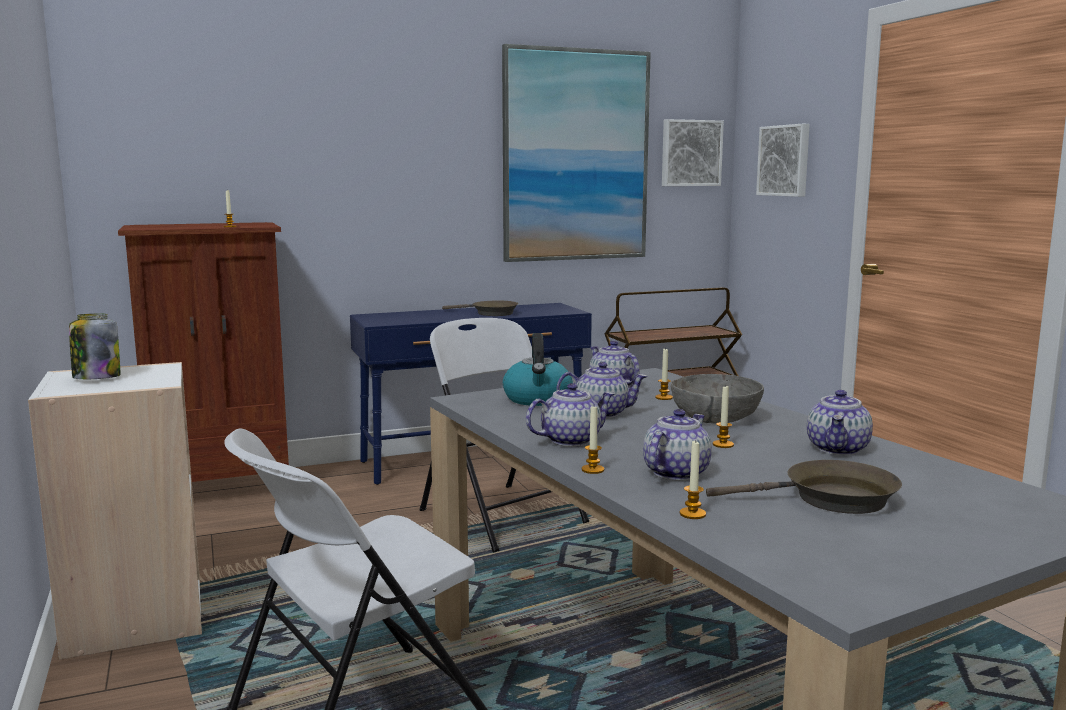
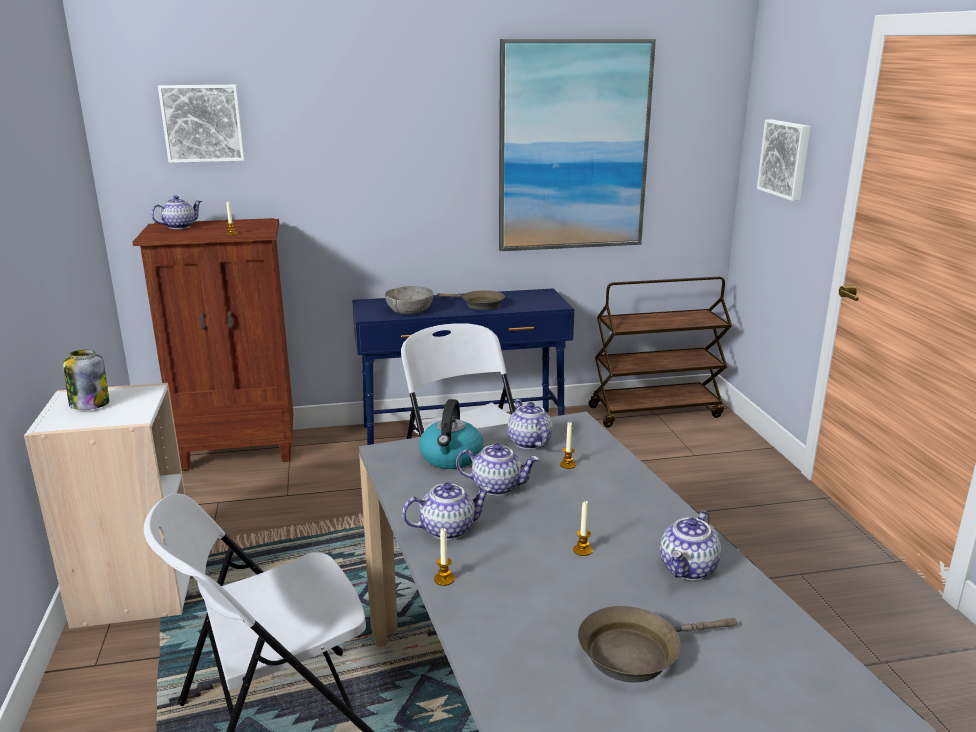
camera: 10 degrees right, 10 degrees up
(675, 473) = (515, 592): teapot -> teapot (179, 227)
(690, 153) = (695, 140): picture -> picture (203, 123)
(692, 514) = (497, 660): candle -> none
(714, 418) = (598, 504): grey bowl -> grey bowl (409, 311)
(830, 499) = (636, 652): brown frying pan -> brown frying pan turned 150 degrees clockwise

